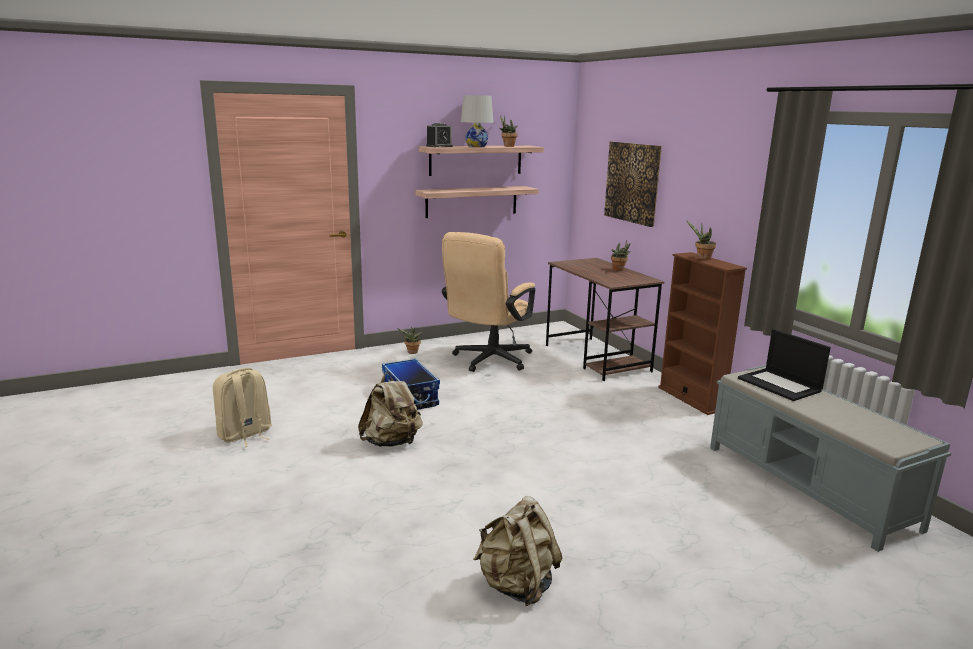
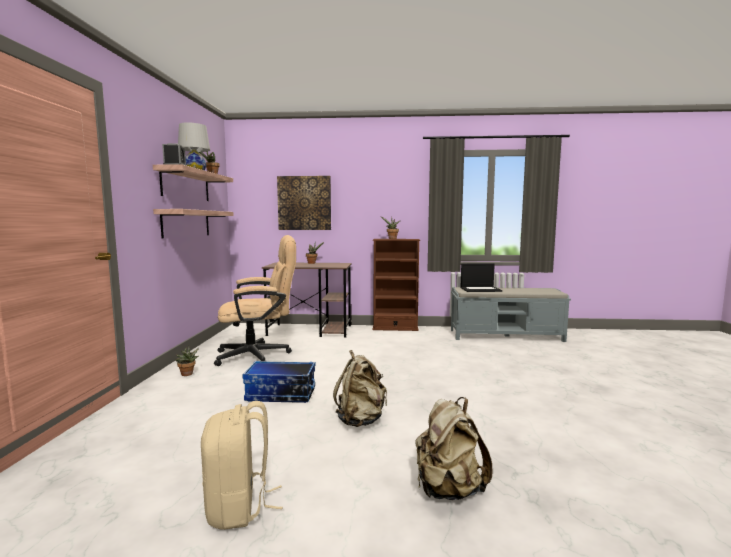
camera: 60 degrees left, 10 degrees down
(488, 361) = (260, 355): beige office chair -> beige office chair turned 75 degrees counterclockwise
(517, 585) = (598, 420): beige backpack -> beige backpack (448, 489)

